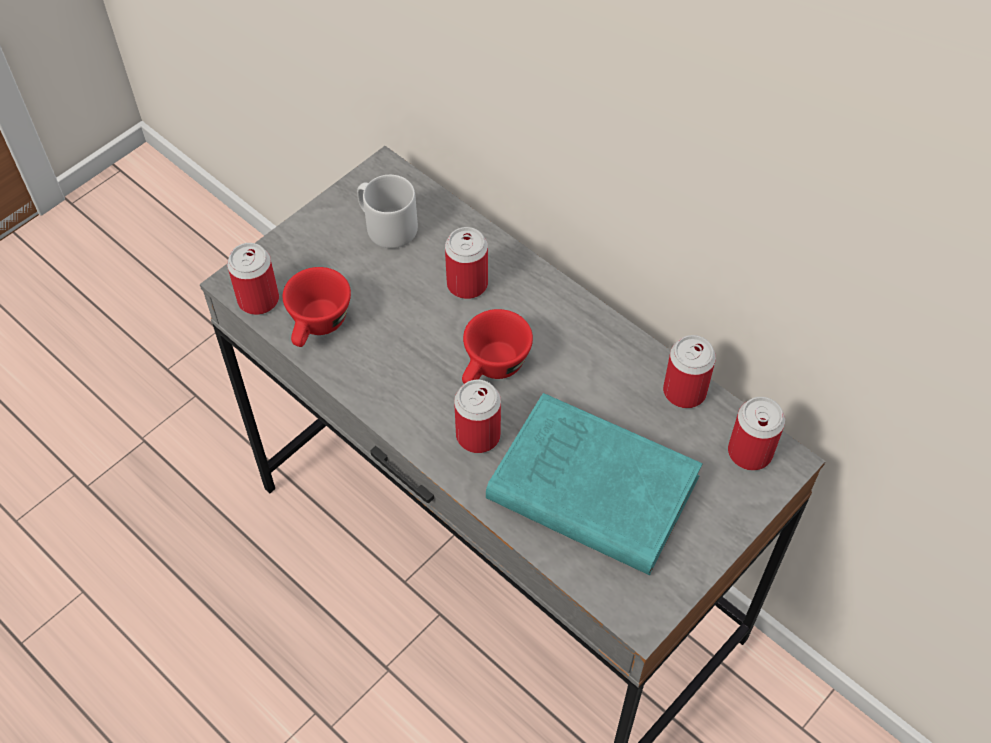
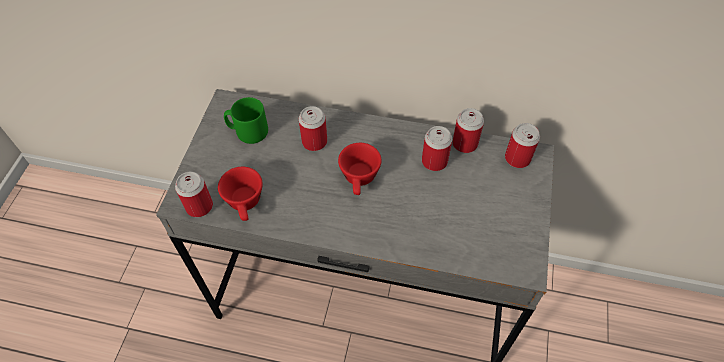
camera: 30 degrees left, 0 degrees up
(387, 226) = (248, 131): grey mug -> green mug
(478, 435) = (377, 219): can -> can (434, 161)
(587, 487) = (453, 217): turquoise book -> none

